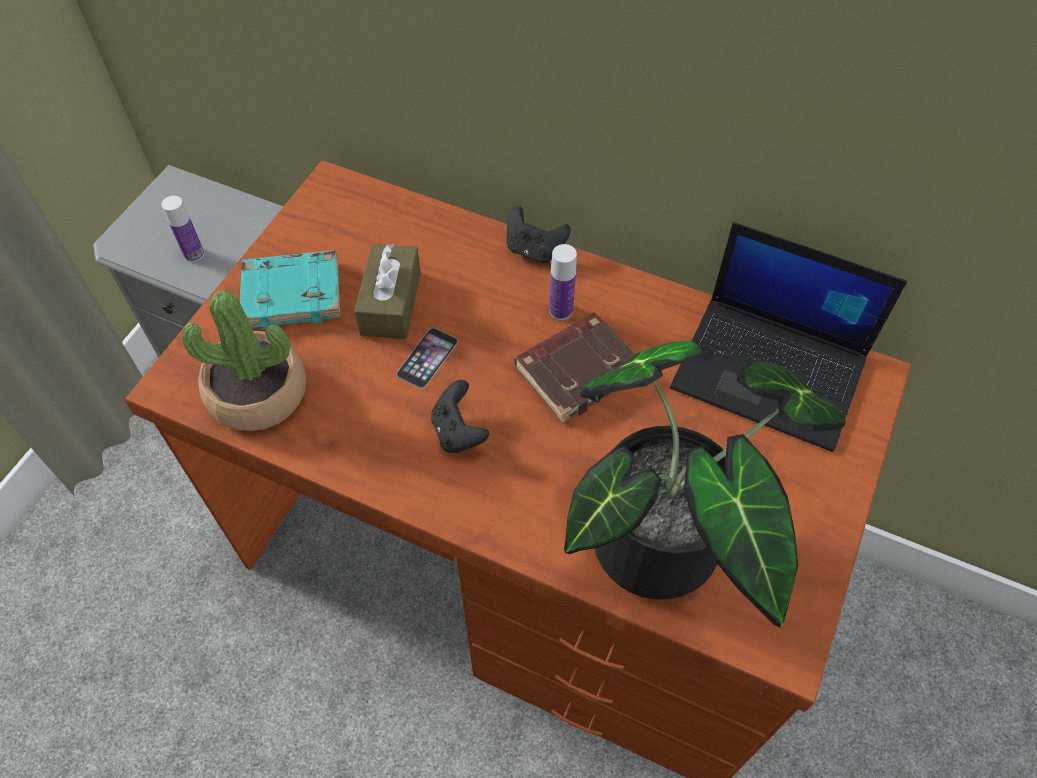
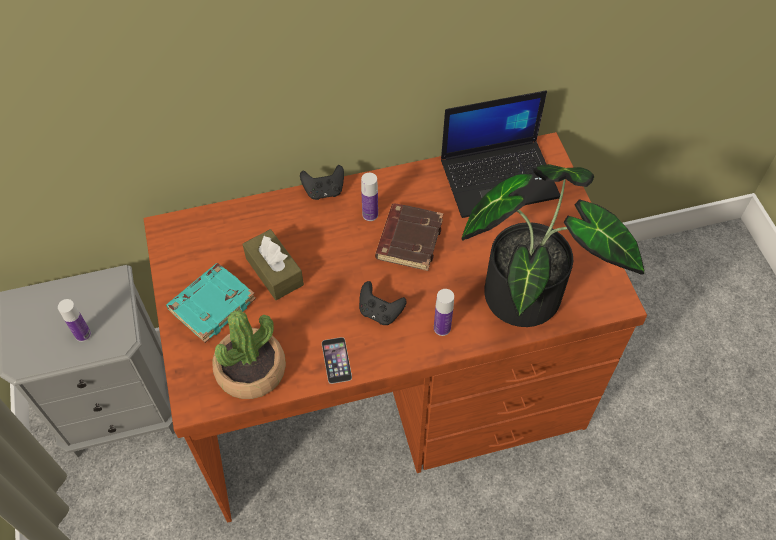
camera: 40 degrees left, 0 degrees up
(427, 357) = (325, 286): phone -> phone (336, 360)
(512, 505) = (442, 328): none -> bottle

